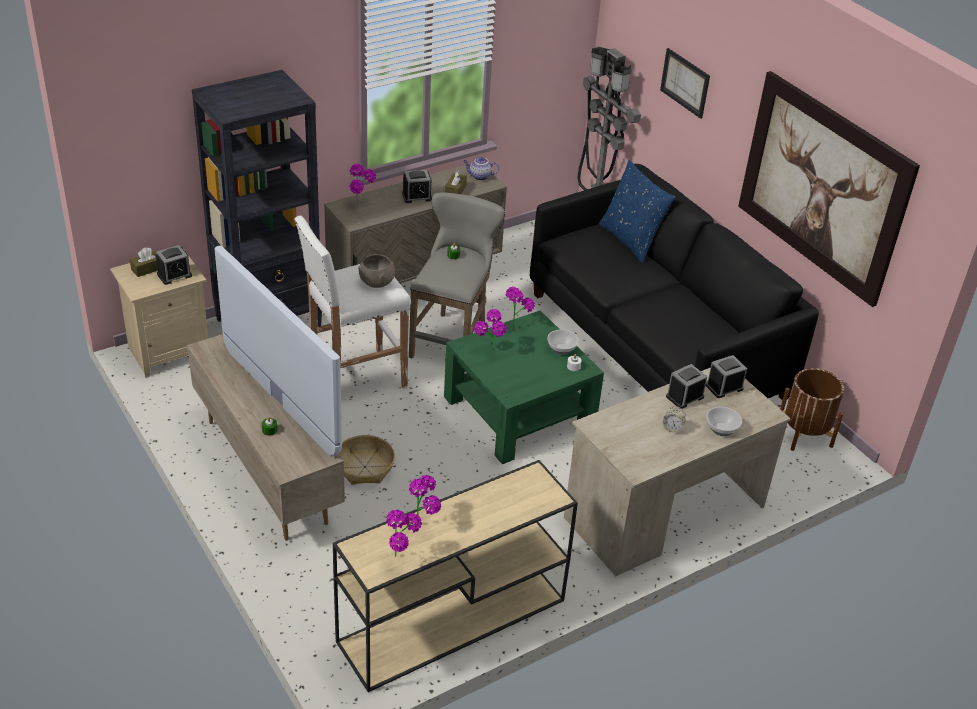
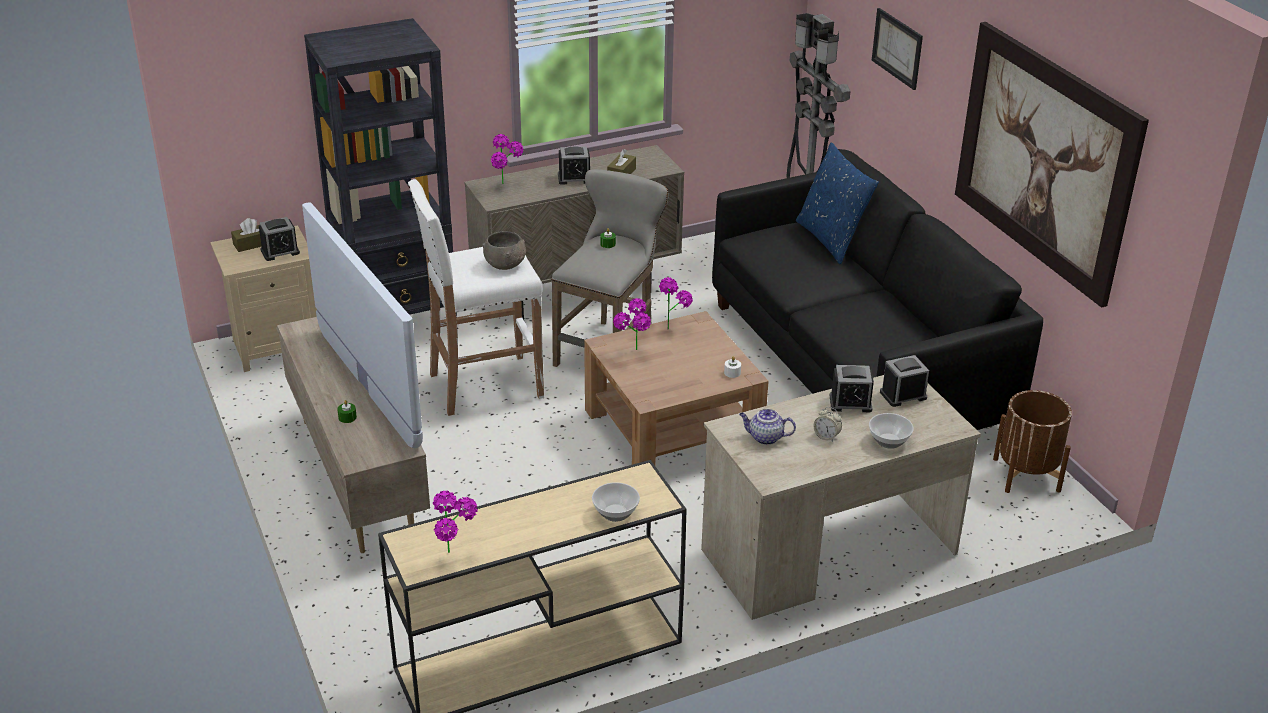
camera: 10 degrees right, 5 degrees down
(364, 467) = (473, 480): basket -> none
(424, 523) = (493, 519): potted plant -> none
(479, 176) = (654, 160): teapot -> teapot (765, 438)
(519, 412) = (672, 431): green coffee table -> brown coffee table
(561, 349) = (722, 353): bowl -> bowl (615, 512)
(684, 397) = (850, 403): alarm clock -> alarm clock turned 150 degrees counterclockwise

